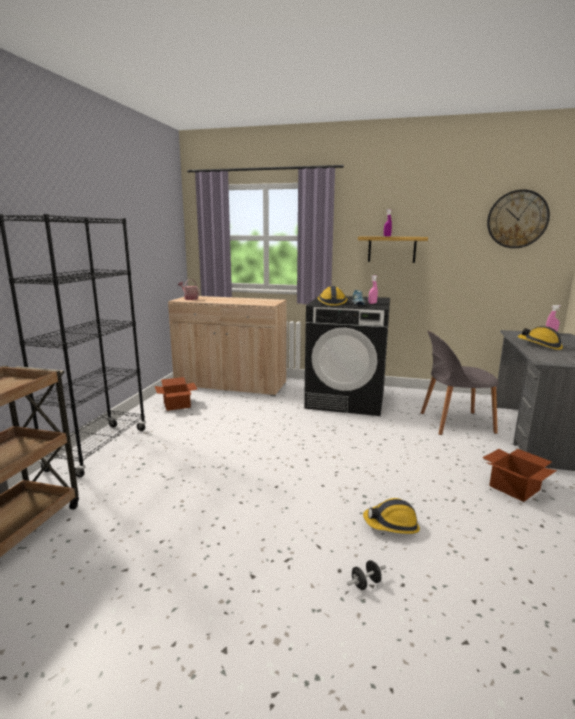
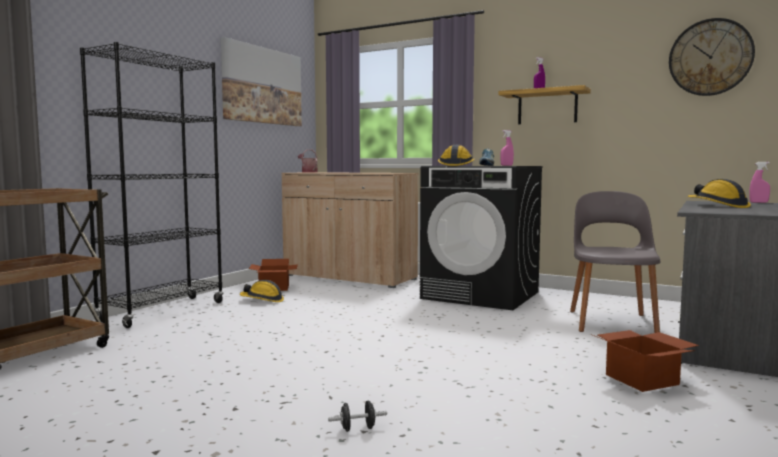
camera: 15 degrees right, 10 degrees down
(147, 224) = (262, 86): none -> picture
(391, 525) = (437, 391): hard hat -> hard hat (262, 300)
(454, 423) = (611, 322): grey chair -> grey chair turned 90 degrees clockwise

